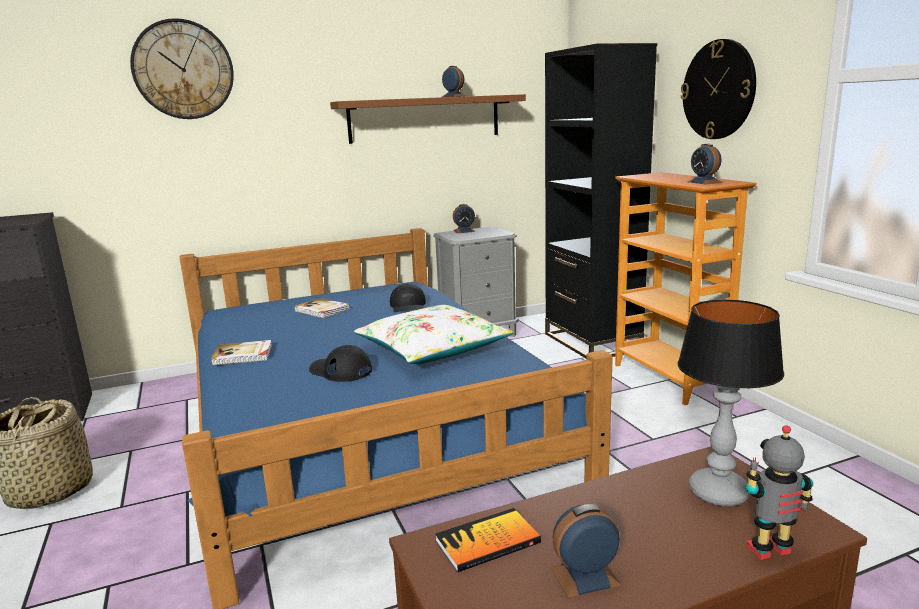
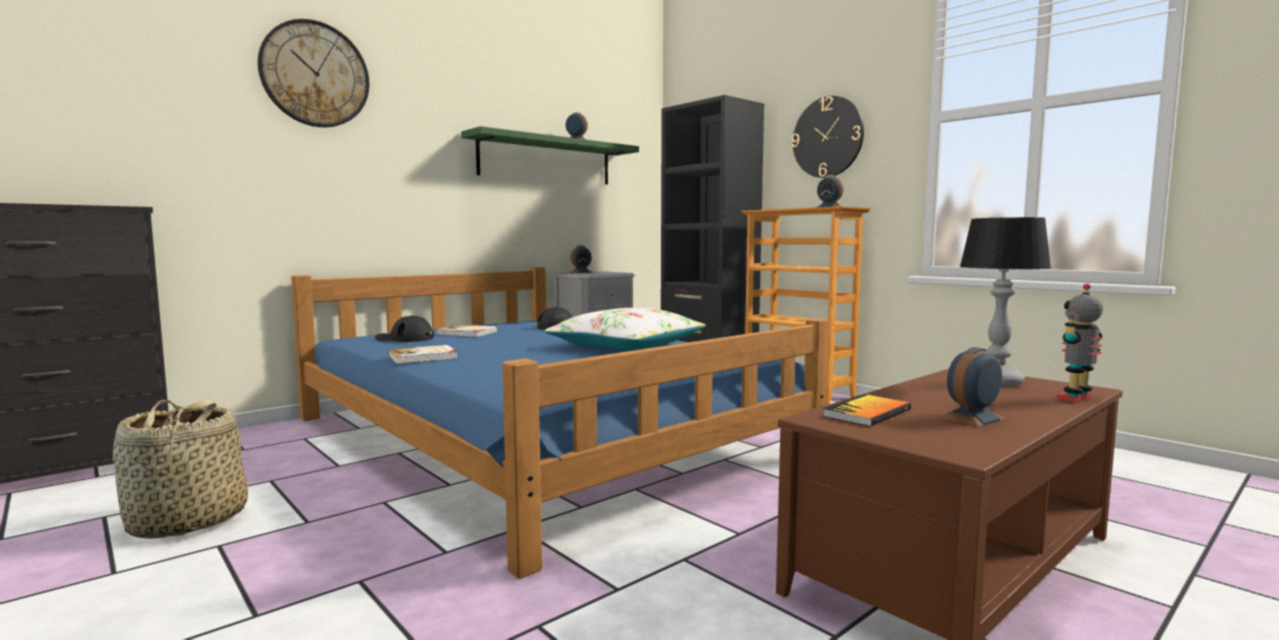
camera: 20 degrees left, 10 degrees down
(340, 371) = (552, 359): black cap -> black cap (404, 339)
(425, 119) = (546, 160): brown shelf -> green shelf

